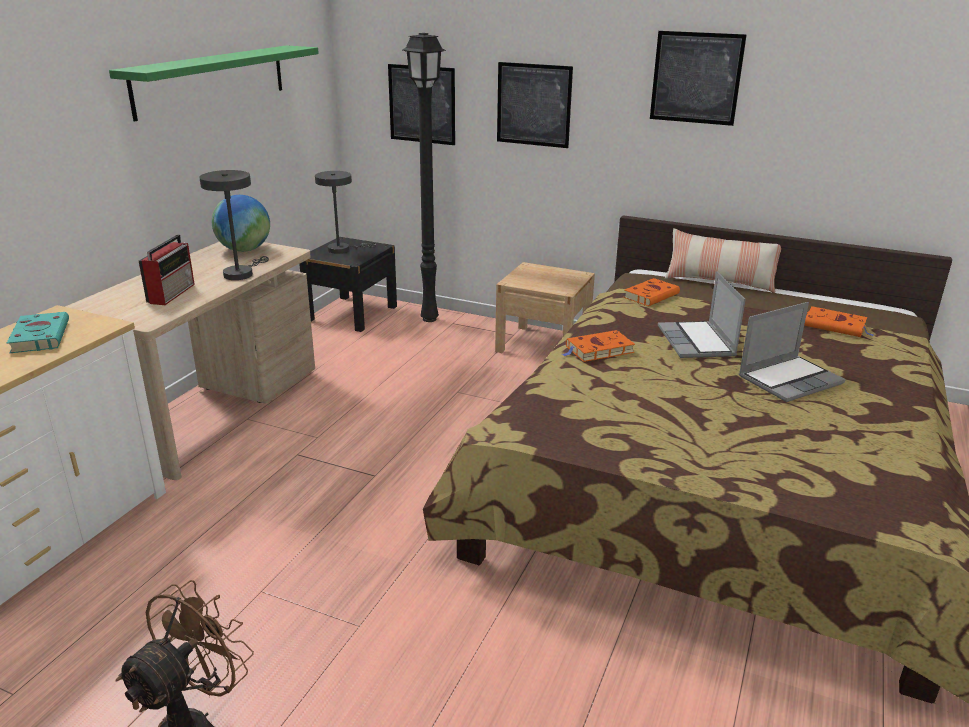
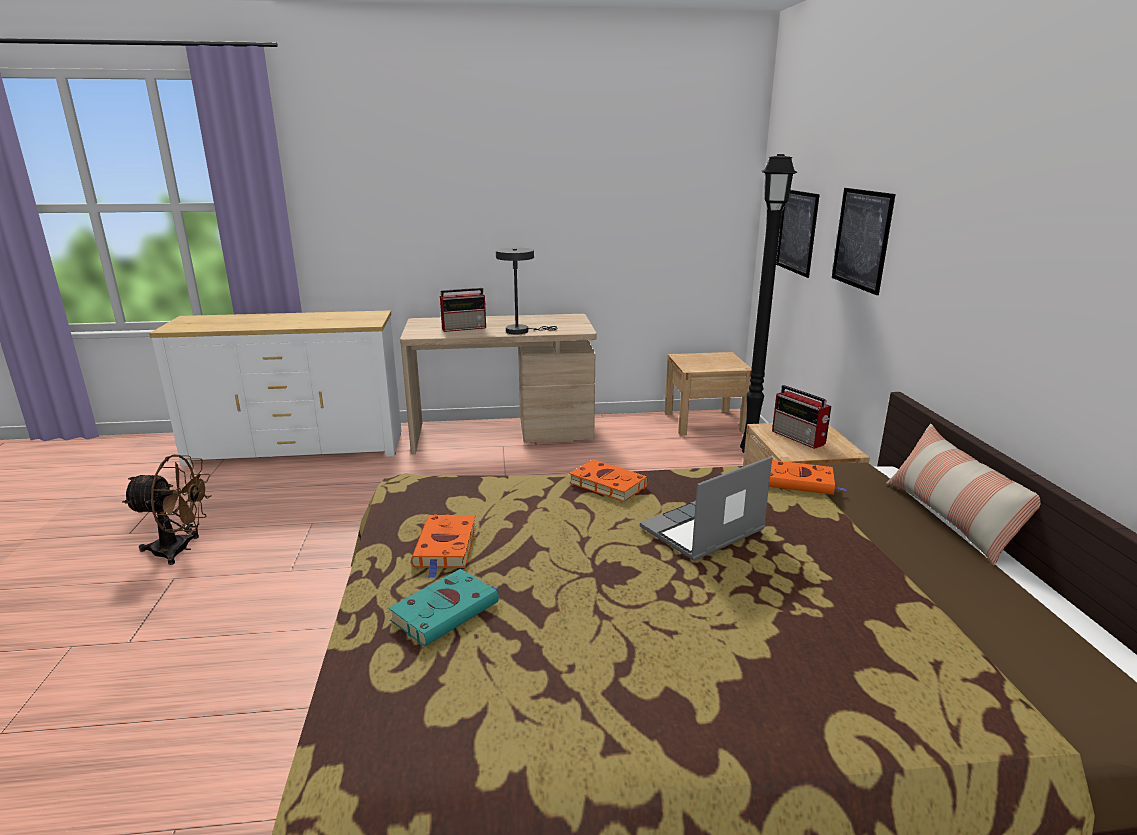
camera: 60 degrees right, 5 degrees down
(40, 336) = (343, 318): turquoise book -> turquoise book (447, 610)
(212, 80) = (591, 185): green shelf -> none
(245, 250) = (565, 321): globe -> none
(342, 249) = (708, 359): grey table lamp -> none
(352, 313) = (704, 422): black nightstand -> beige nightstand
(542, 279) = (799, 438): none -> radio
(696, 78) = (1001, 214): picture -> none
(790, 379) = (674, 612): laptop -> none
(836, 326) = (930, 630): orange book -> orange book (445, 548)

